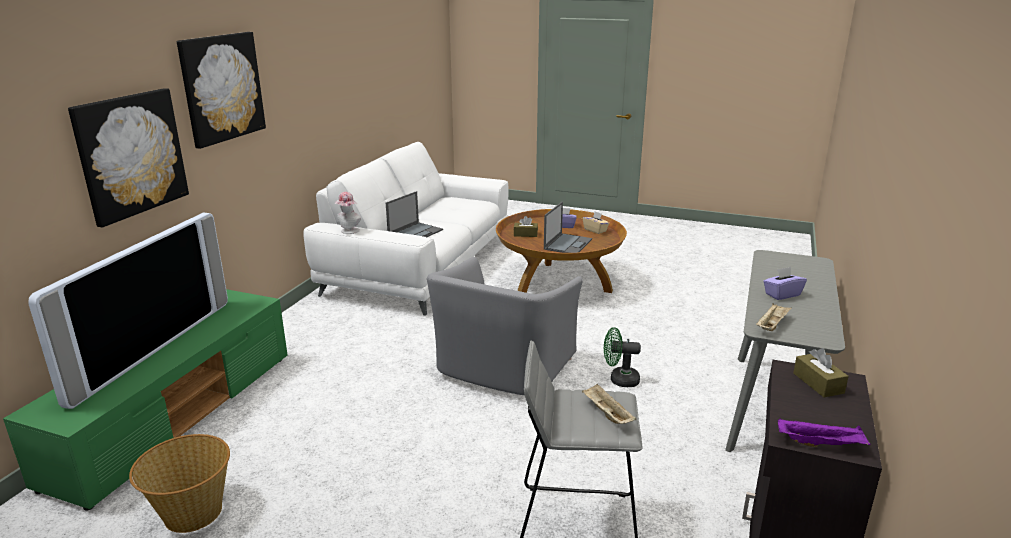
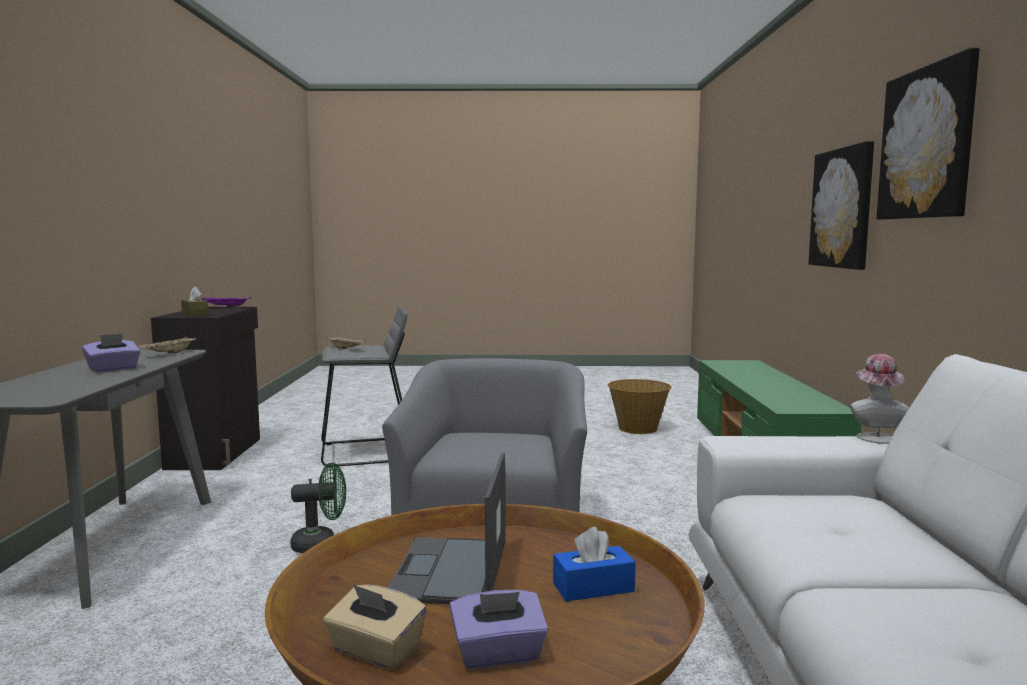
camera: 160 degrees right, 15 degrees down
(150, 348) = (776, 381): television -> none
(415, 233) = (839, 517): laptop -> none
(525, 234) = (593, 587): brown tissue box -> blue tissue box

